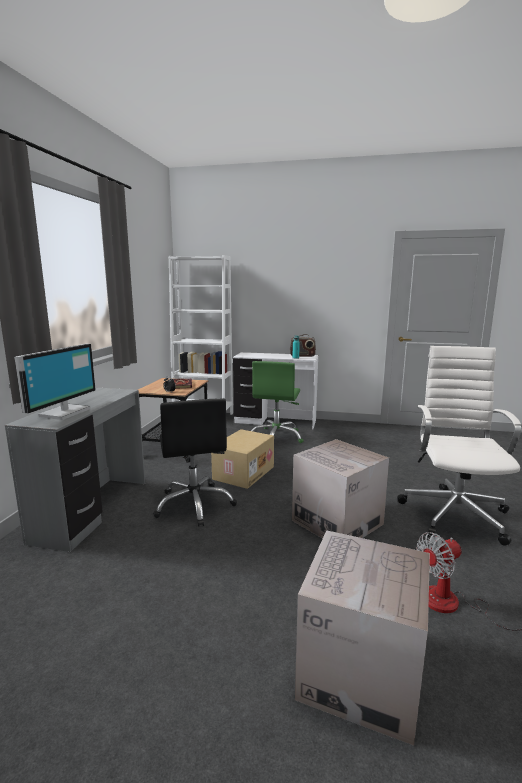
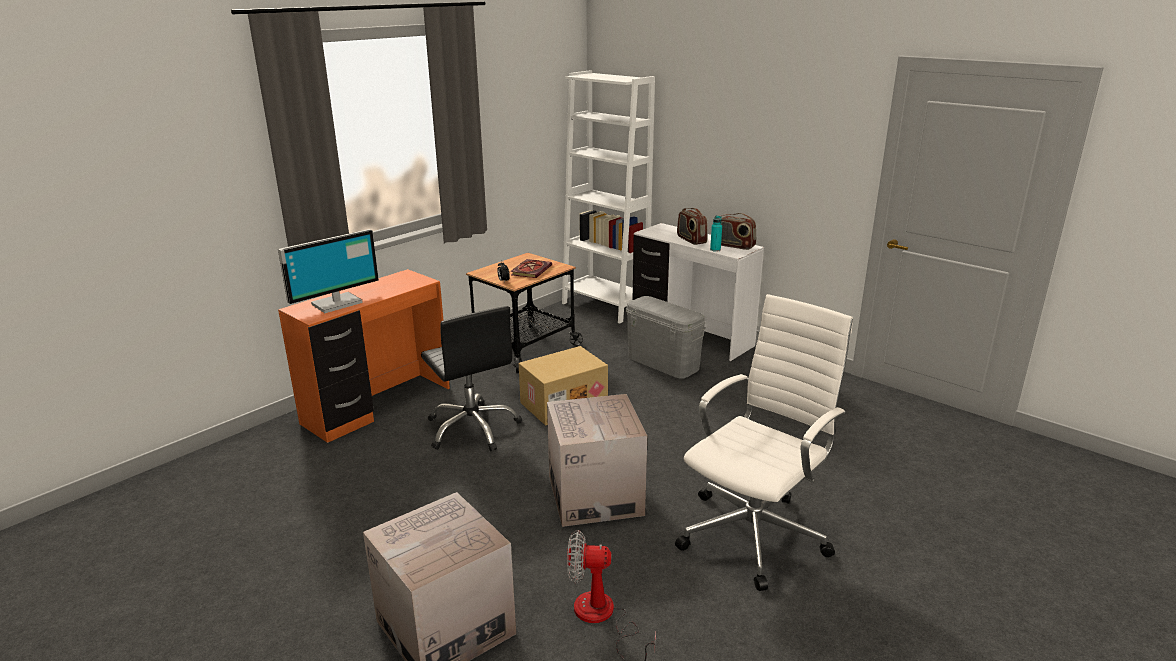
camera: 30 degrees right, 10 degrees up
(94, 510) = (378, 406): grey desk -> orange desk
(195, 504) = (473, 428): black office chair -> black office chair turned 45 degrees counterclockwise
(273, 356) = (691, 240): none -> radio
(276, 437) = (662, 362): green office chair -> grey storage box

